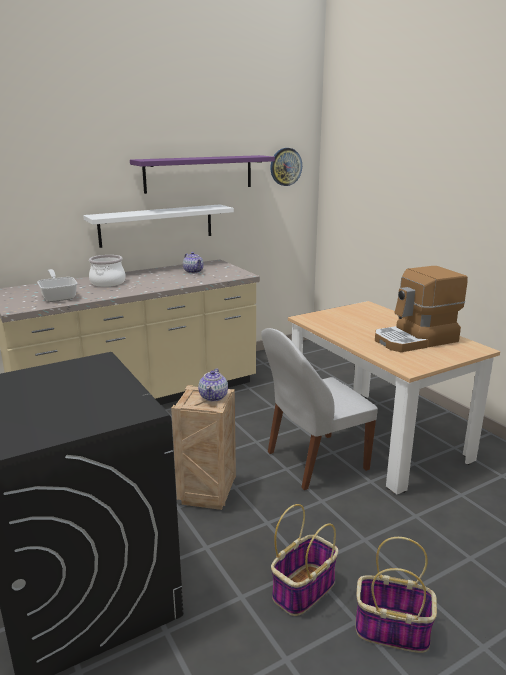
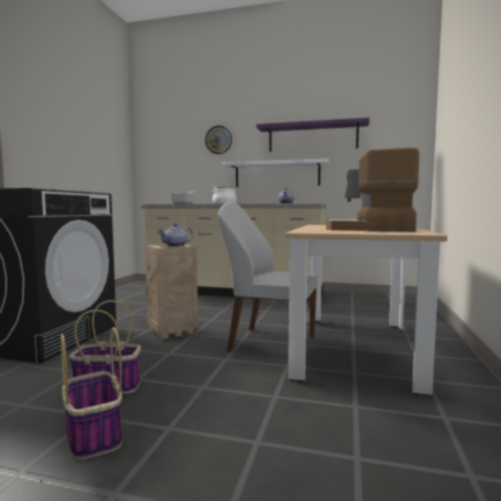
camera: 45 degrees right, 15 degrees down
(285, 166) = (395, 131): wall clock -> wall clock (218, 140)

